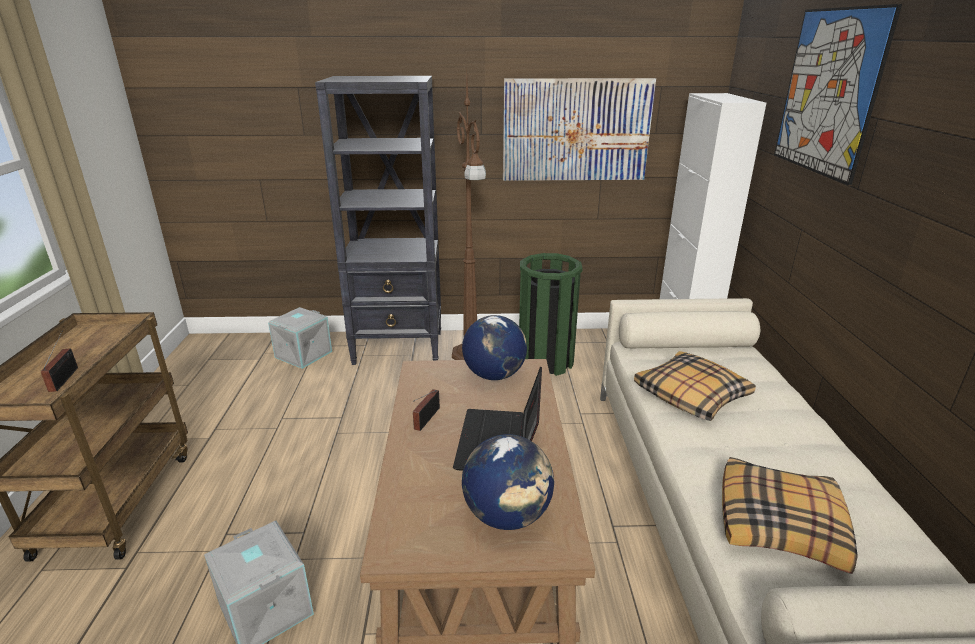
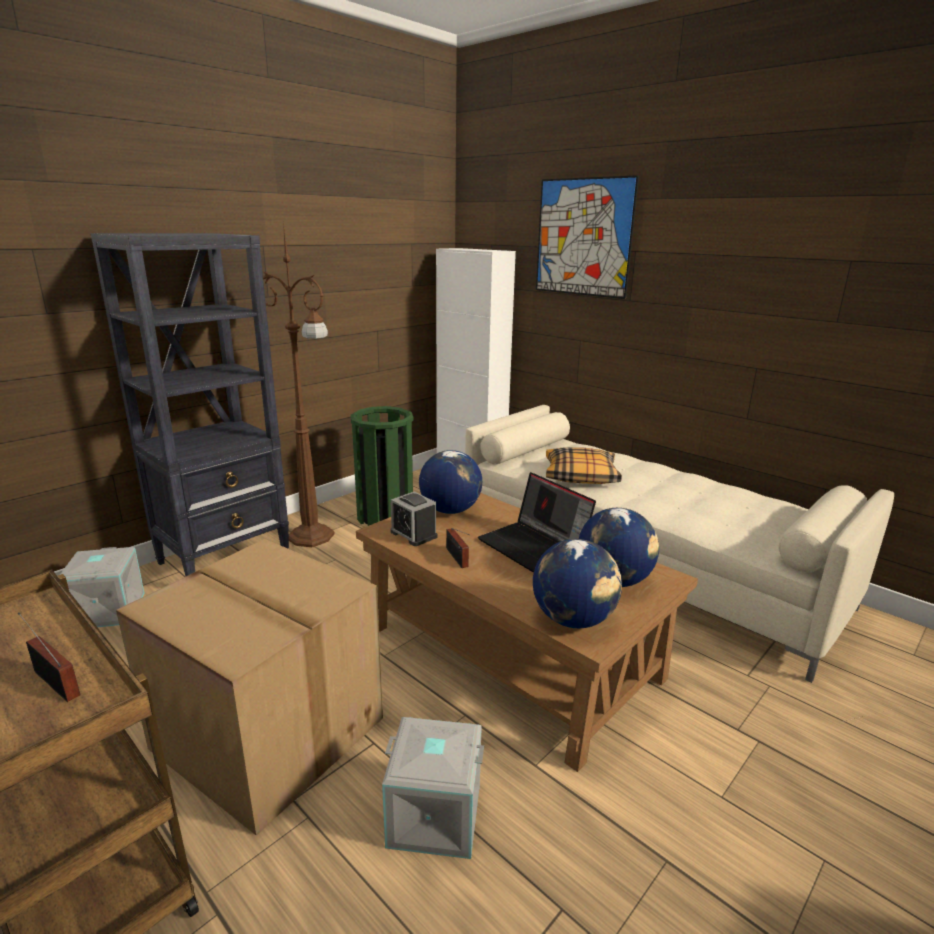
camera: 45 degrees left, 5 degrees down
(267, 482) = (265, 733): none -> cardboard box
(410, 525) = (573, 619): none -> globe
(432, 383) = (413, 534): none -> alarm clock
(576, 130) = (354, 287): picture -> none
(781, 524) = (719, 517): pillow -> none

